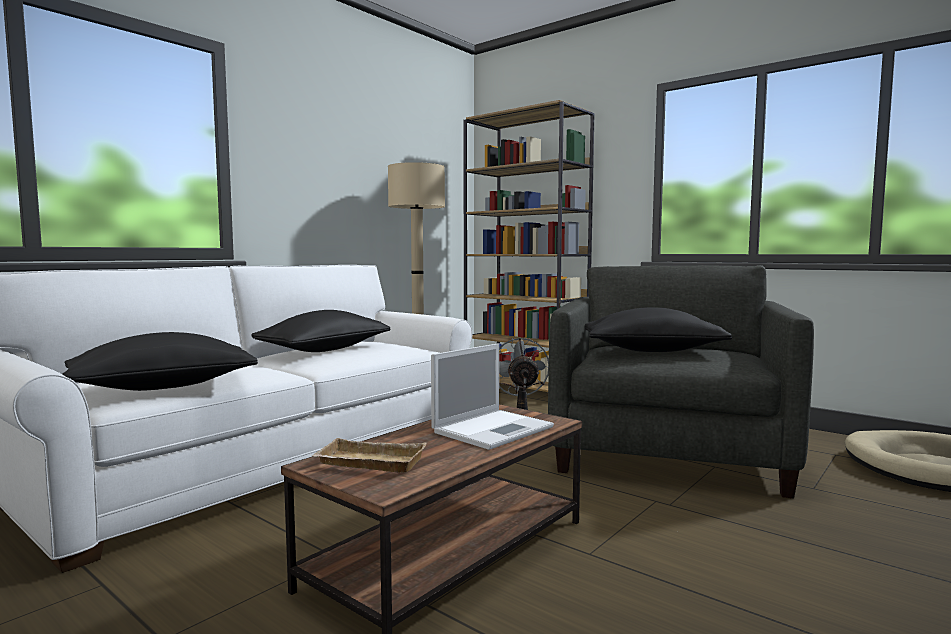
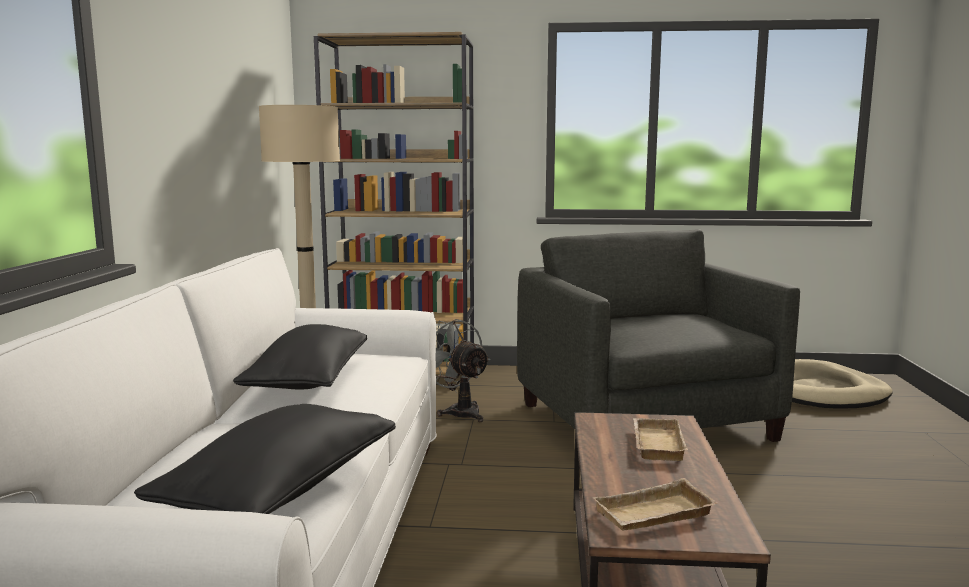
camera: 35 degrees left, 5 degrees up
(494, 429) = (655, 444): laptop -> beige tray
(652, 350) = (649, 326): black pillow -> none

